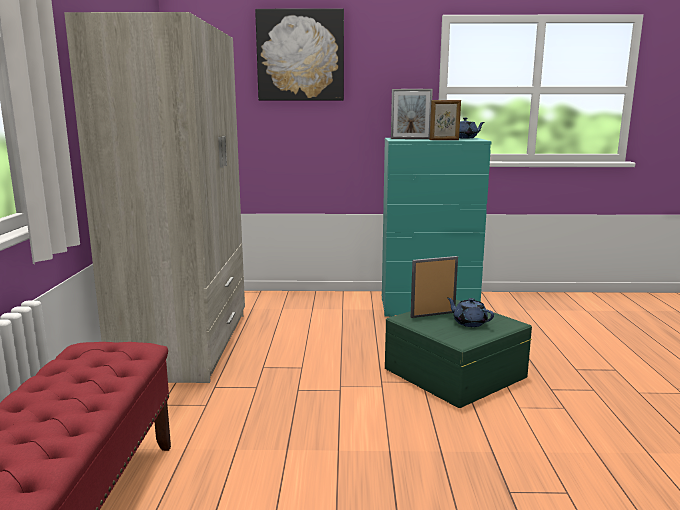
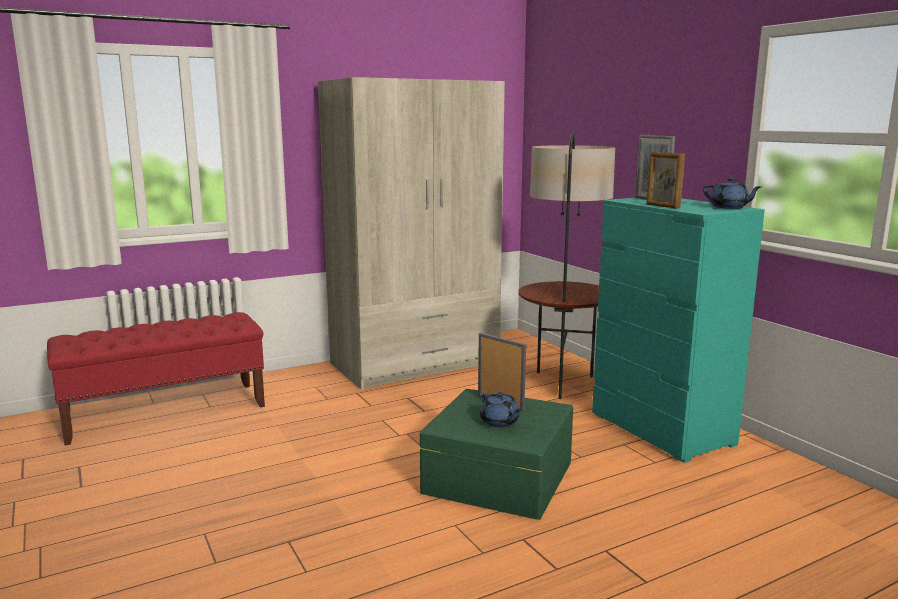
camera: 60 degrees right, 0 degrees up
(300, 55) = (616, 91): picture -> none
(320, 309) = (562, 384): none -> floor lamp
(469, 323) = (500, 422): blue teapot -> blue teapot turned 135 degrees clockwise

